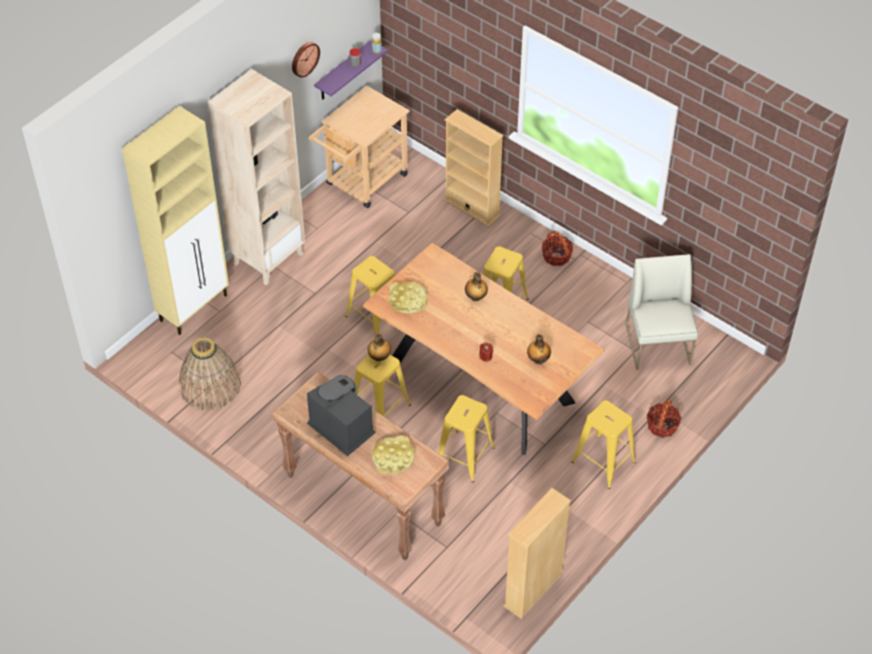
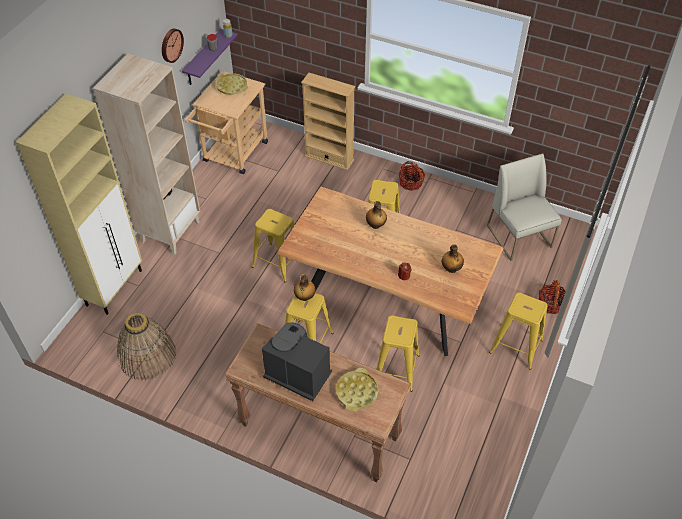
camera: 15 degrees left, 0 degrees up
(408, 300) = (317, 240): yellow tray -> yellow tray (232, 86)
(533, 590) = (502, 482): beige bookcase -> none

